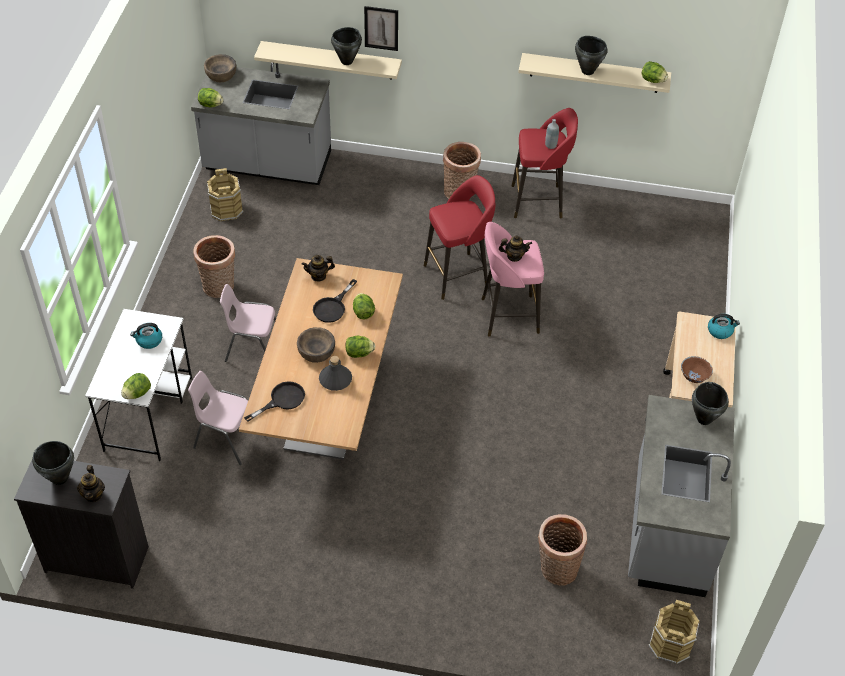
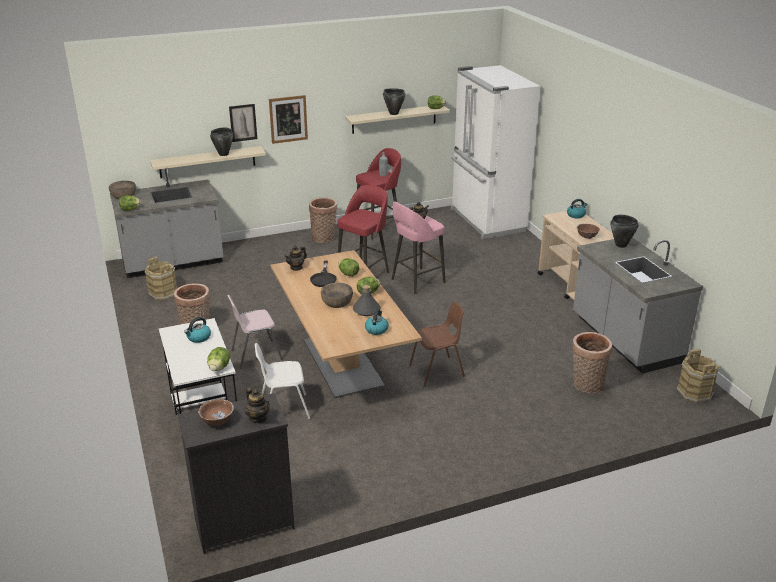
camera: 30 degrees left, 20 degrees down
(60, 479) = (217, 420): black cooking pot -> brown bowl
(226, 439) = (283, 409): pink chair -> white chair
(282, 400) = (339, 333): black frying pan -> none
(321, 414) = (376, 329): none -> kettle
(415, 465) = (437, 371): none -> brown chair
(442, 38) = (288, 119): none -> picture
(686, 245) = (486, 221): none -> white fridge

